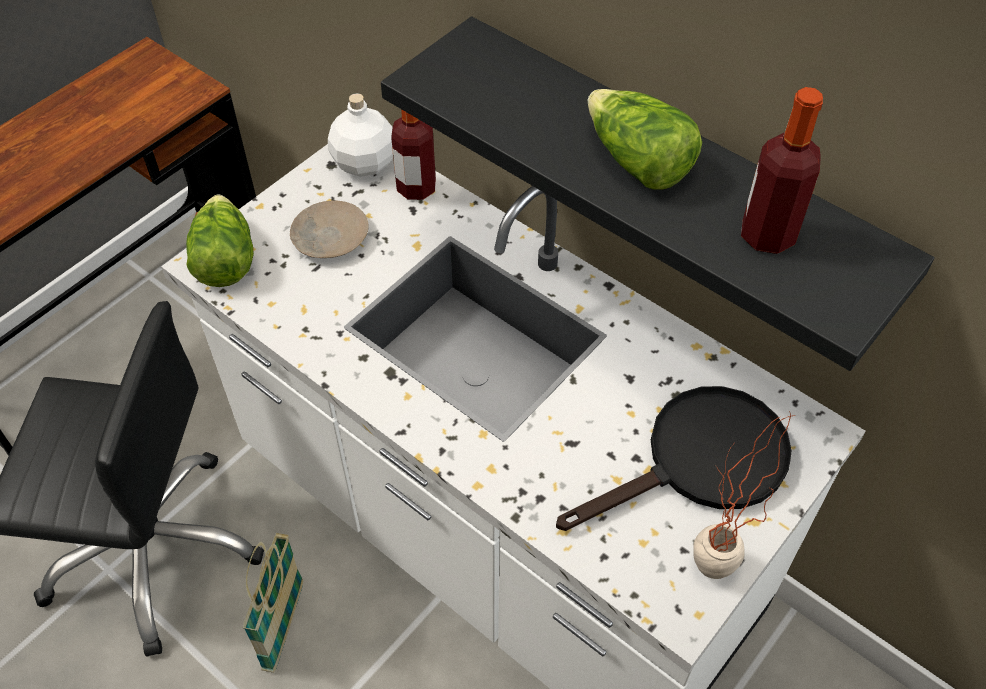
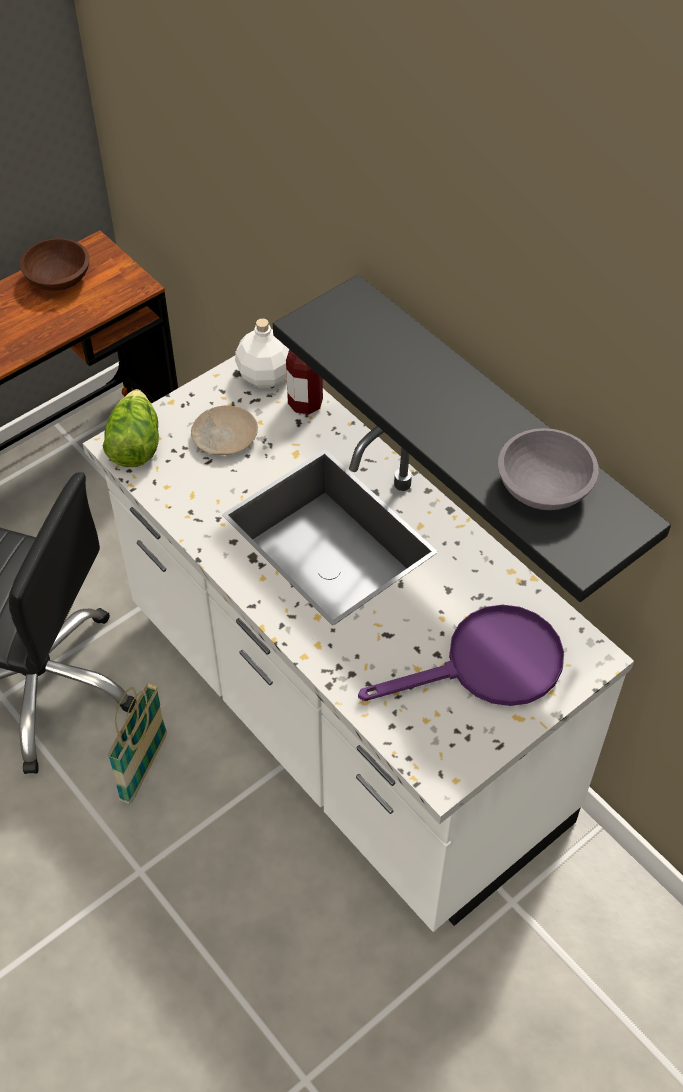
camera: 10 degrees right, 0 degrees up
(106, 93) = (57, 279): none -> brown bowl
(637, 162) = (459, 416): lettuce -> none
(700, 462) = (488, 665): black frying pan -> purple frying pan
(706, 580) = (468, 756): potted plant -> none
(767, 235) = (544, 489): bottle -> grey bowl

